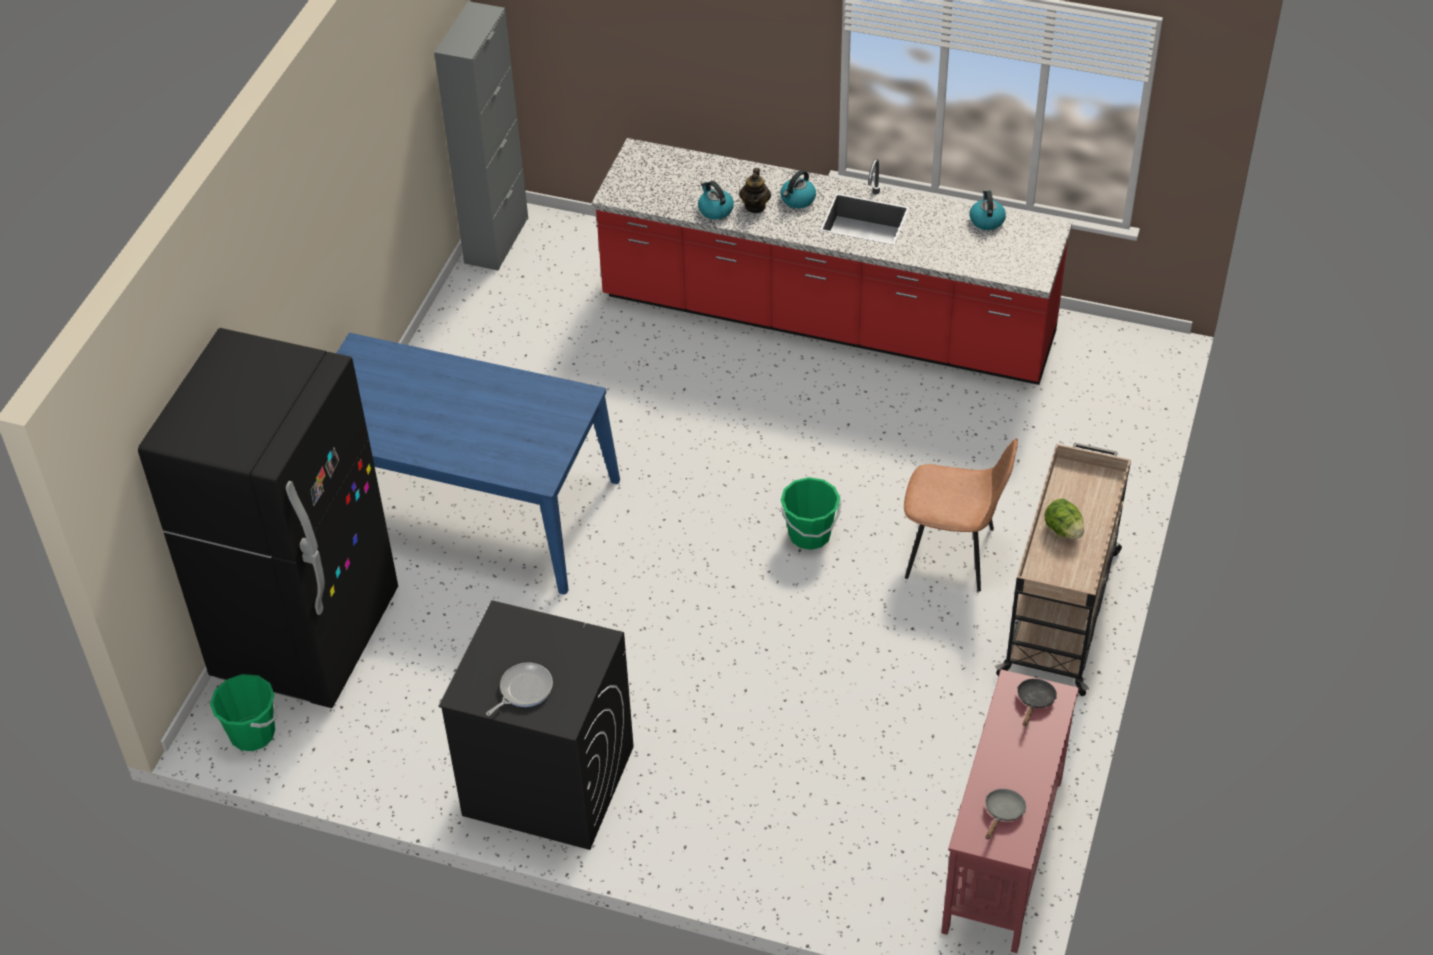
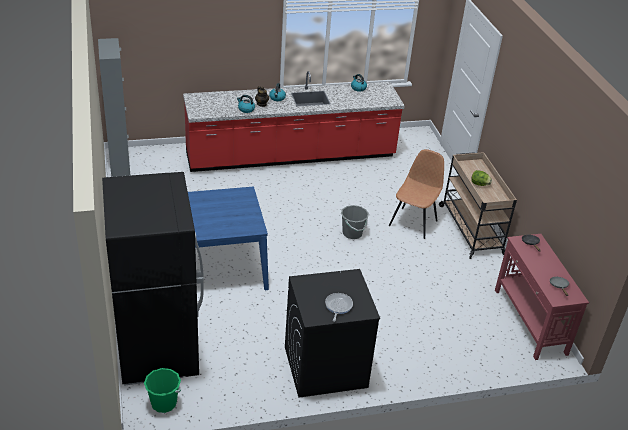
camera: 35 degrees left, 10 degrees down
(809, 534) = (352, 233): green bucket -> grey bucket
(952, 554) = (413, 222): brown chair -> brown chair turned 45 degrees counterclockwise

